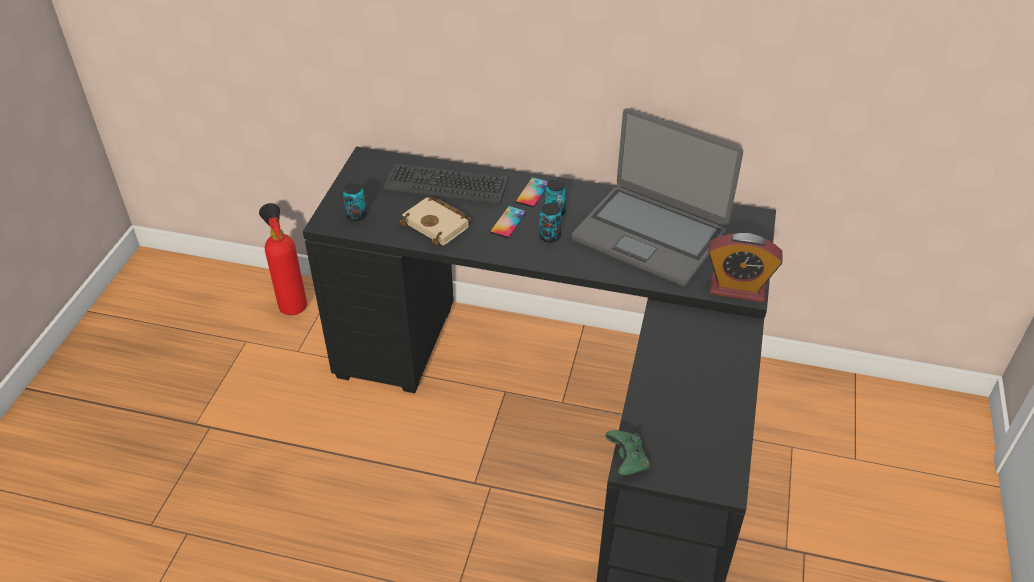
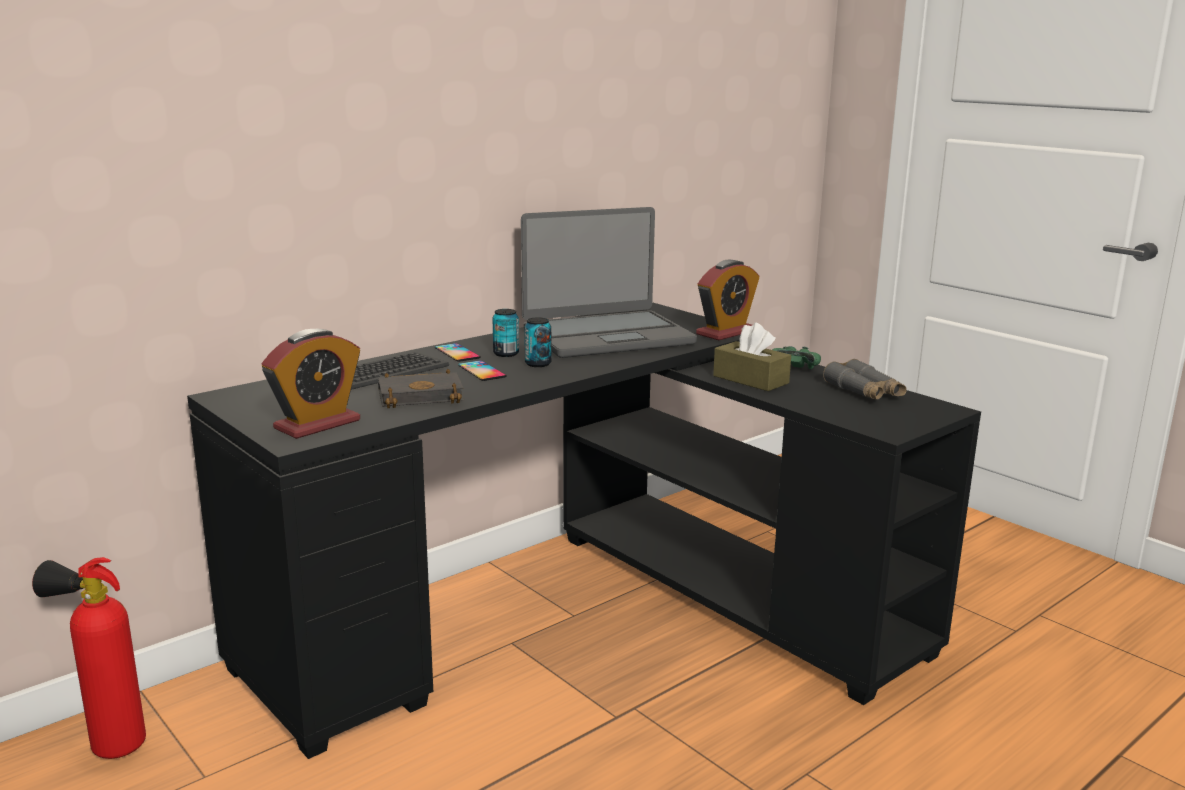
camera: 55 degrees left, 25 degrees down
(356, 215) = (317, 424): can -> alarm clock
(438, 225) = (422, 396): beige book -> black book
(627, 461) = (879, 431): green game controller -> green game controller (796, 370)
(672, 346) = (750, 379): none -> brown tissue box
(714, 421) = (864, 392): none -> grey binoculars

